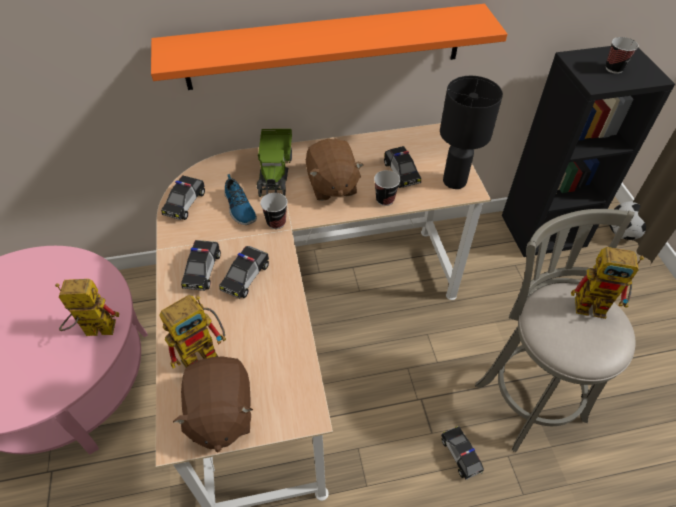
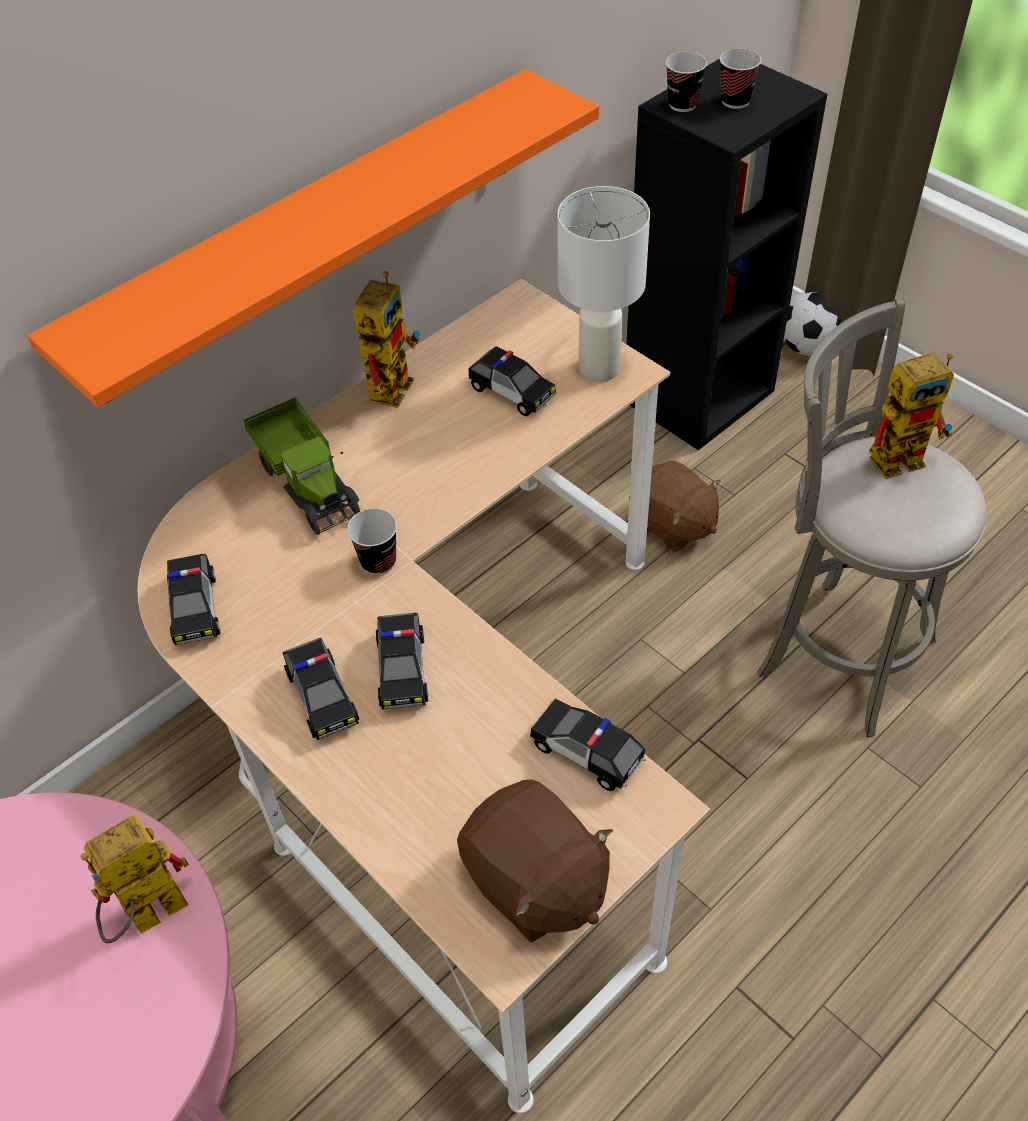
camera: 30 degrees left, 0 degrees up
(205, 352) = (436, 812): toy robot -> toy robot (391, 382)
(239, 208) = (297, 569): shoe -> none
(332, 185) = (419, 461): brown plush toy -> brown plush toy (672, 525)
(385, 199) = (519, 444): cup -> cup (682, 104)
(454, 181) = (598, 369): black table lamp -> white table lamp
(460, 455) = (807, 785): toy car -> toy car (587, 752)

